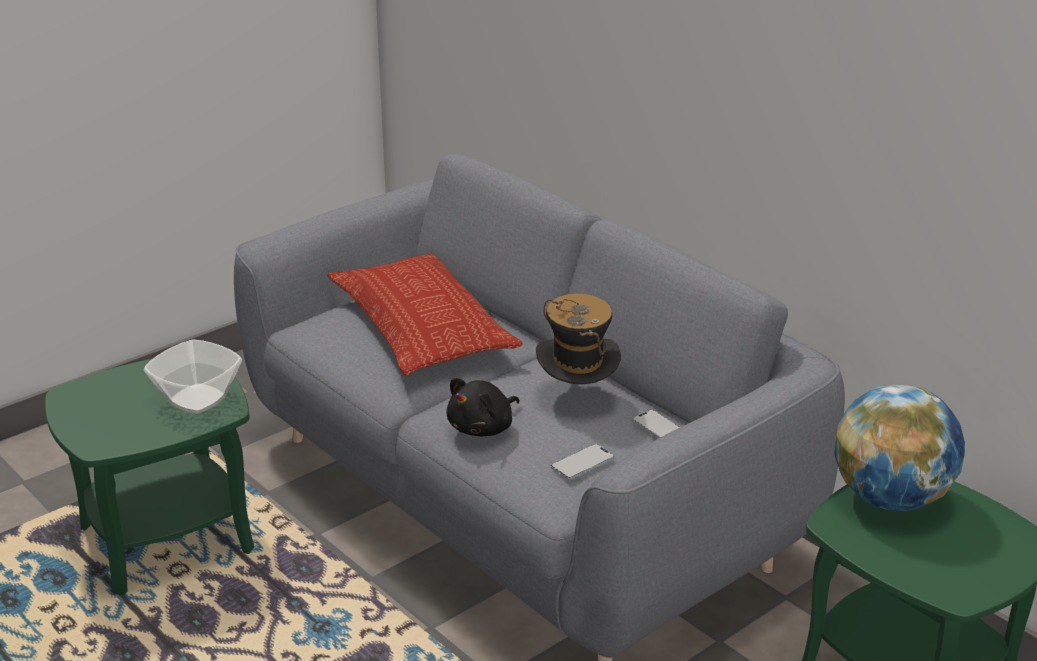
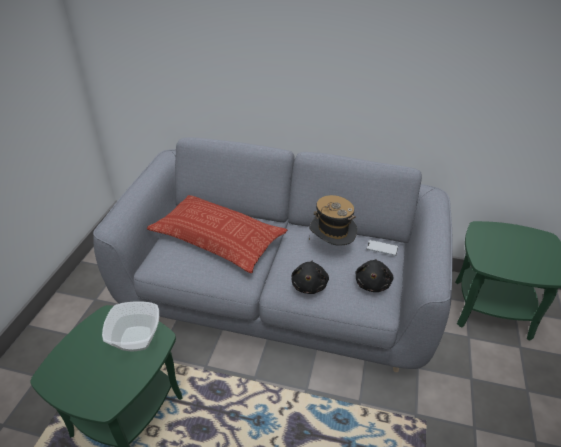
camera: 35 degrees left, 10 degrees up
(582, 463) = (372, 283): phone -> black plush toy
(891, 498) = (487, 240): globe -> none

